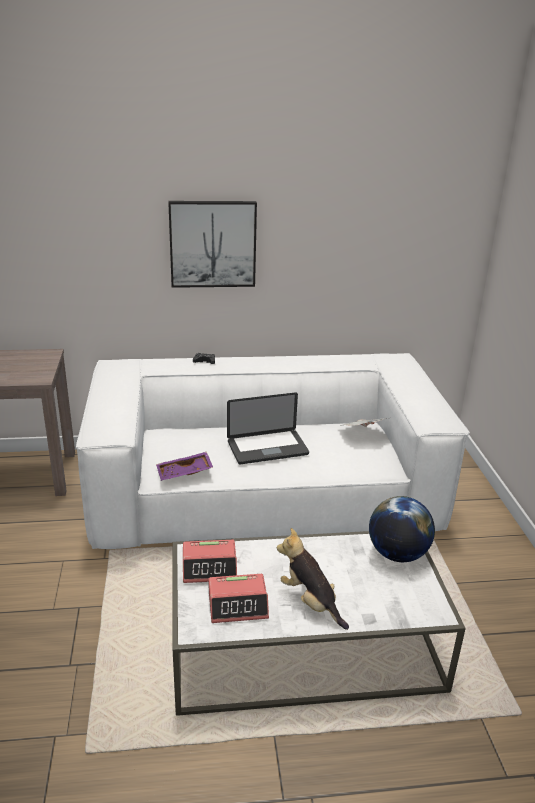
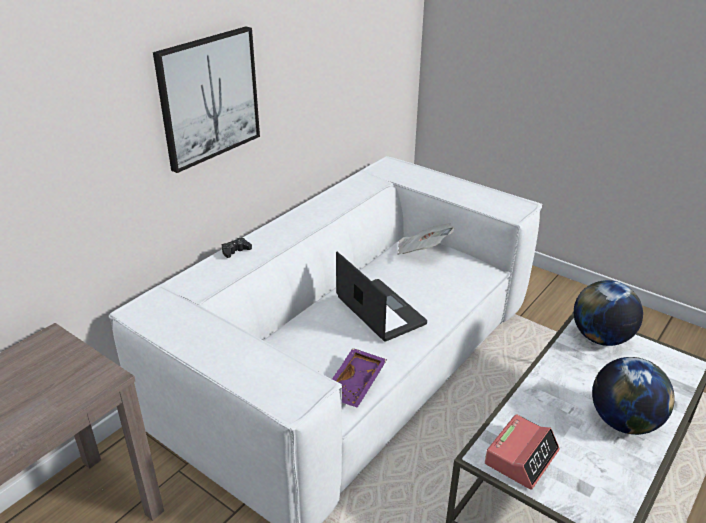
camera: 45 degrees left, 5 degrees up
(238, 604) = (593, 470): alarm clock -> none
(267, 448) = (380, 311): laptop -> laptop turned 60 degrees counterclockwise
(310, 601) = (623, 422): plush toy -> globe

